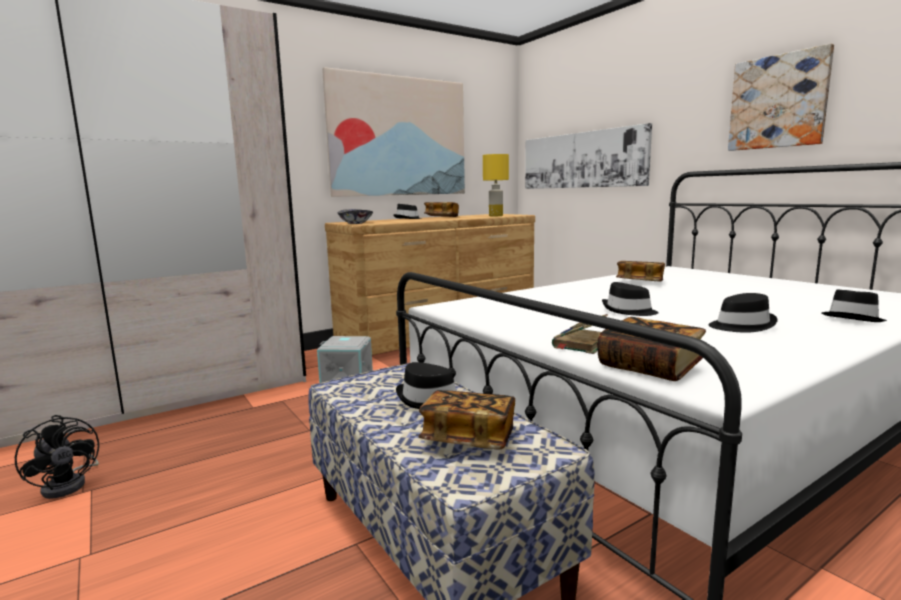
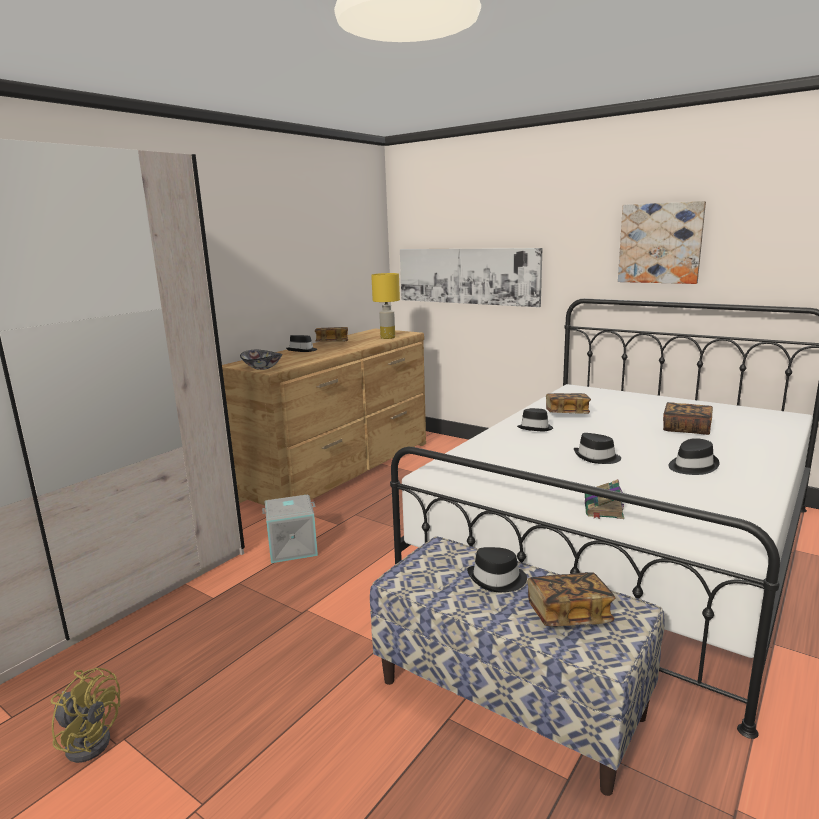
camera: 20 degrees left, 5 degrees up
(70, 484) = (90, 739): black fan -> yellow fan
(399, 137) = (281, 258): picture -> none
(649, 367) = (675, 528): book -> book (686, 429)
(853, 318) = (755, 446): black hat -> black hat (535, 428)

